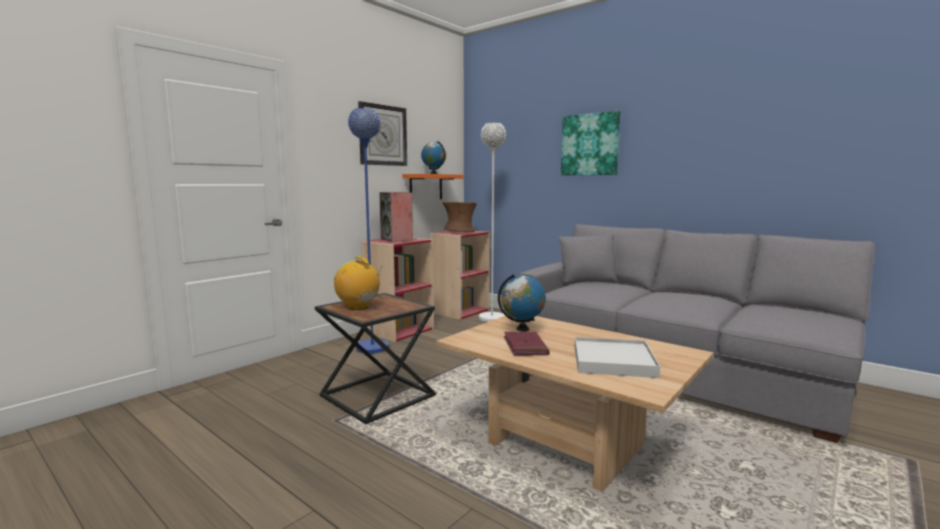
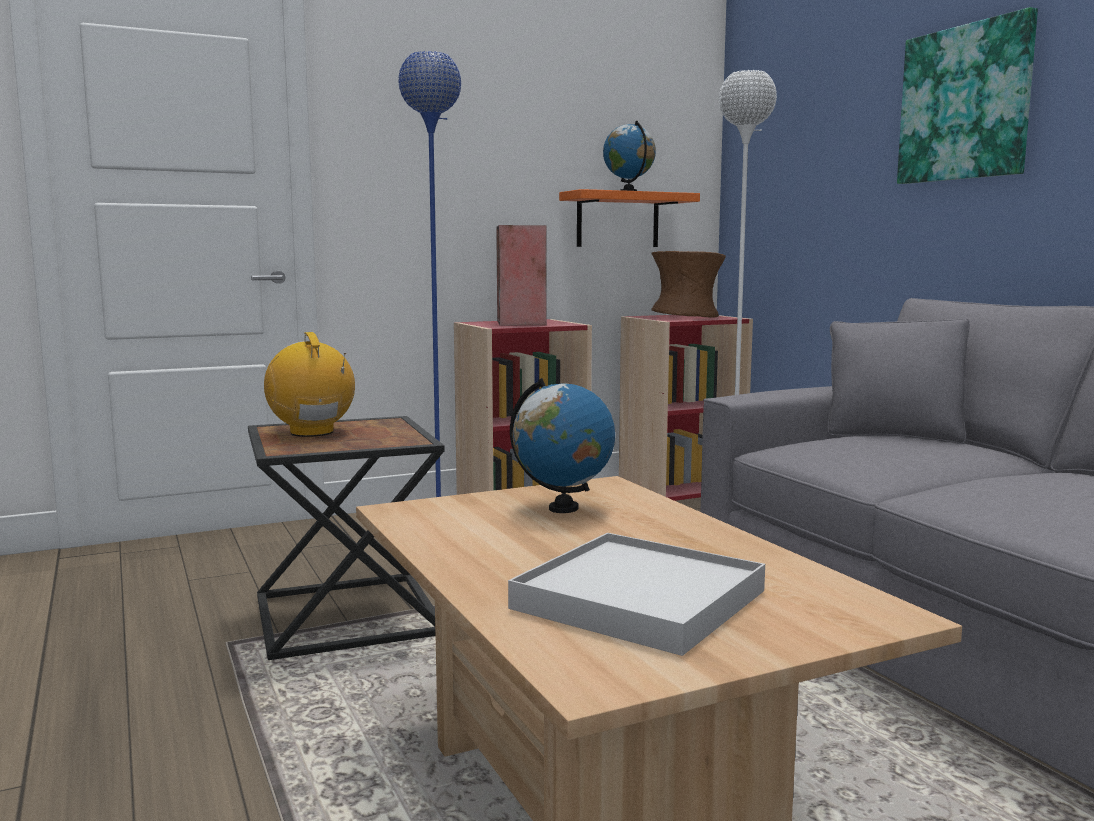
camera: 25 degrees right, 0 degrees up
(382, 135) = (514, 113): wall clock -> none
(525, 346) = (501, 541): red book -> none

